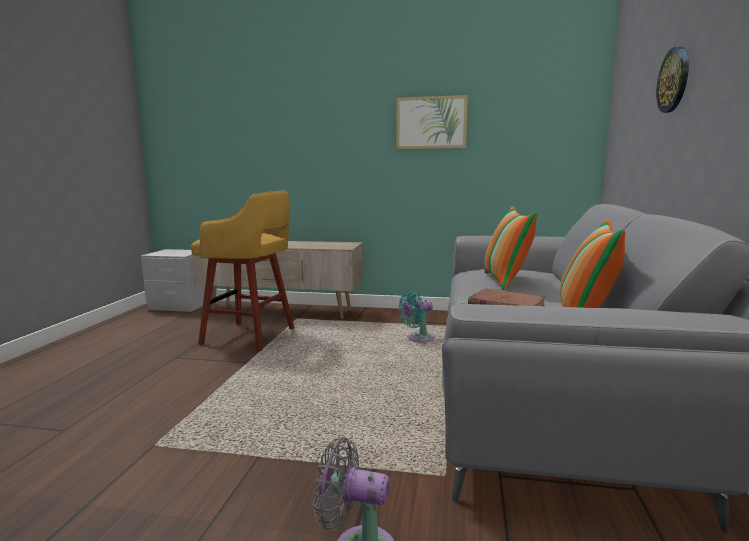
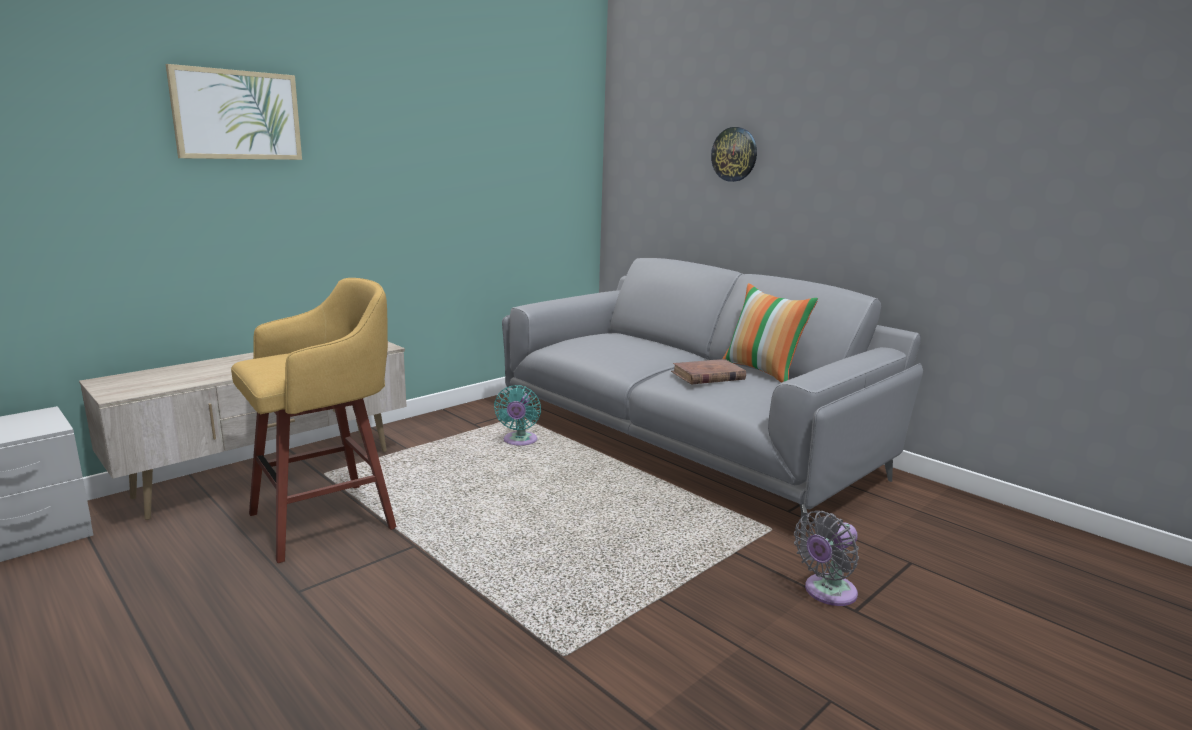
camera: 55 degrees left, 5 degrees up
(431, 123) = (443, 158): picture -> picture (237, 115)
(506, 281) = (630, 350): pillow -> none

